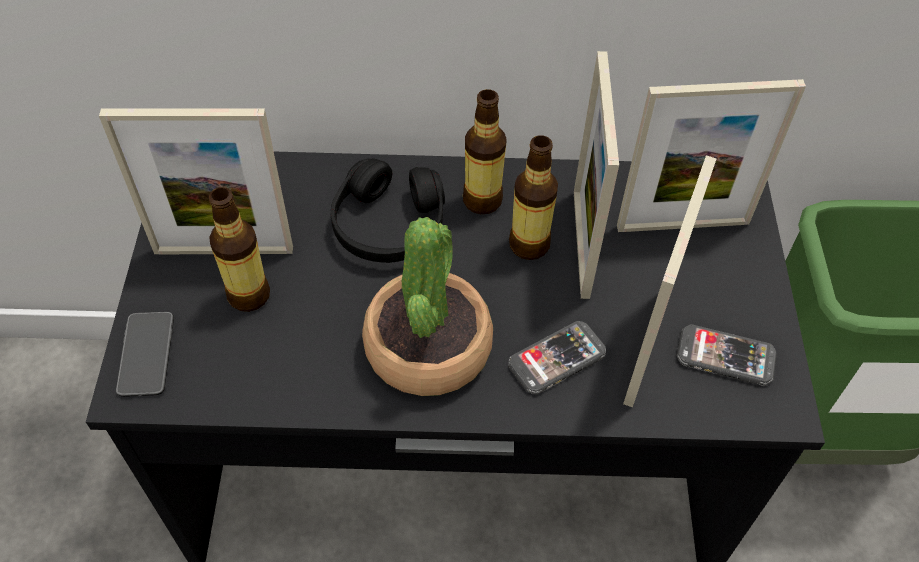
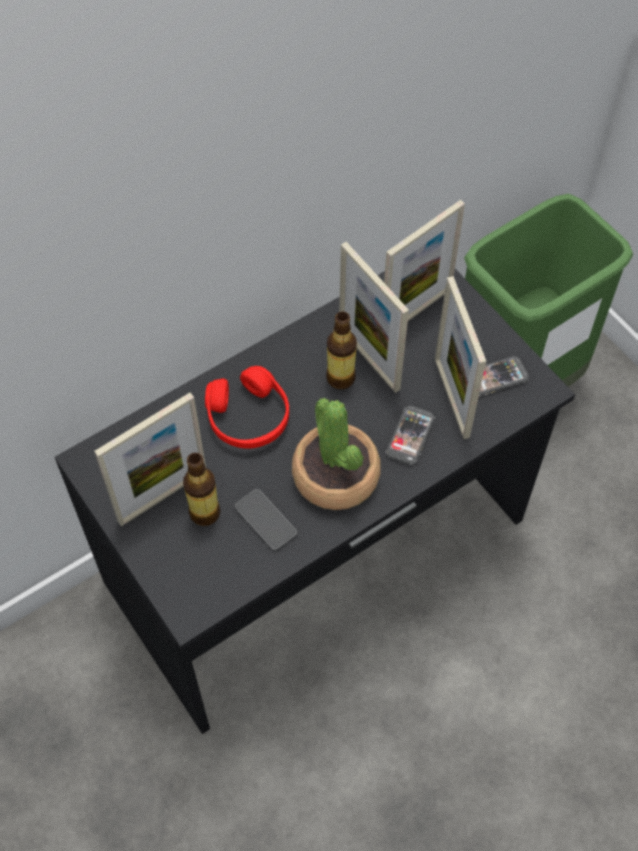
camera: 35 degrees left, 5 degrees up
(146, 354) = (178, 586): phone -> phone (265, 520)
(388, 225) = (248, 417): black headphones -> red headphones
(482, 200) = (290, 366): bottle -> none

